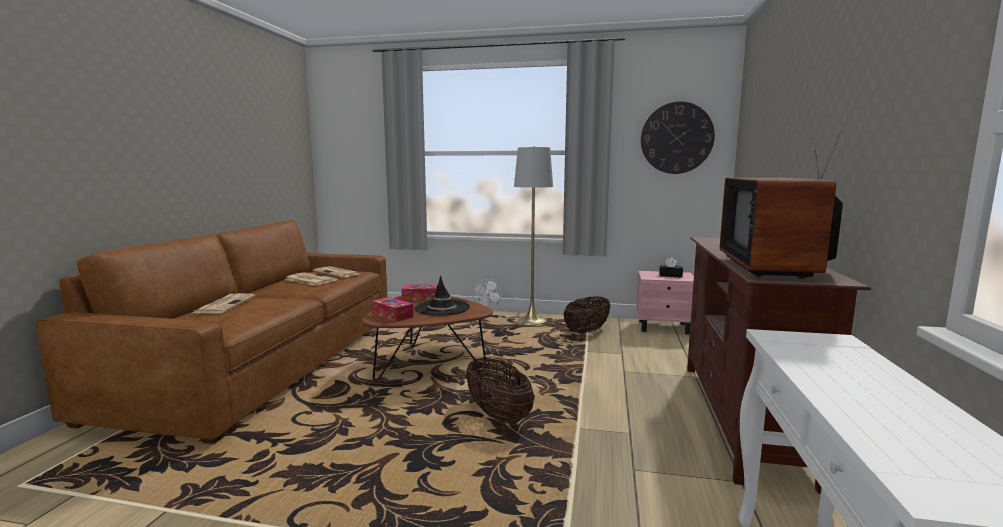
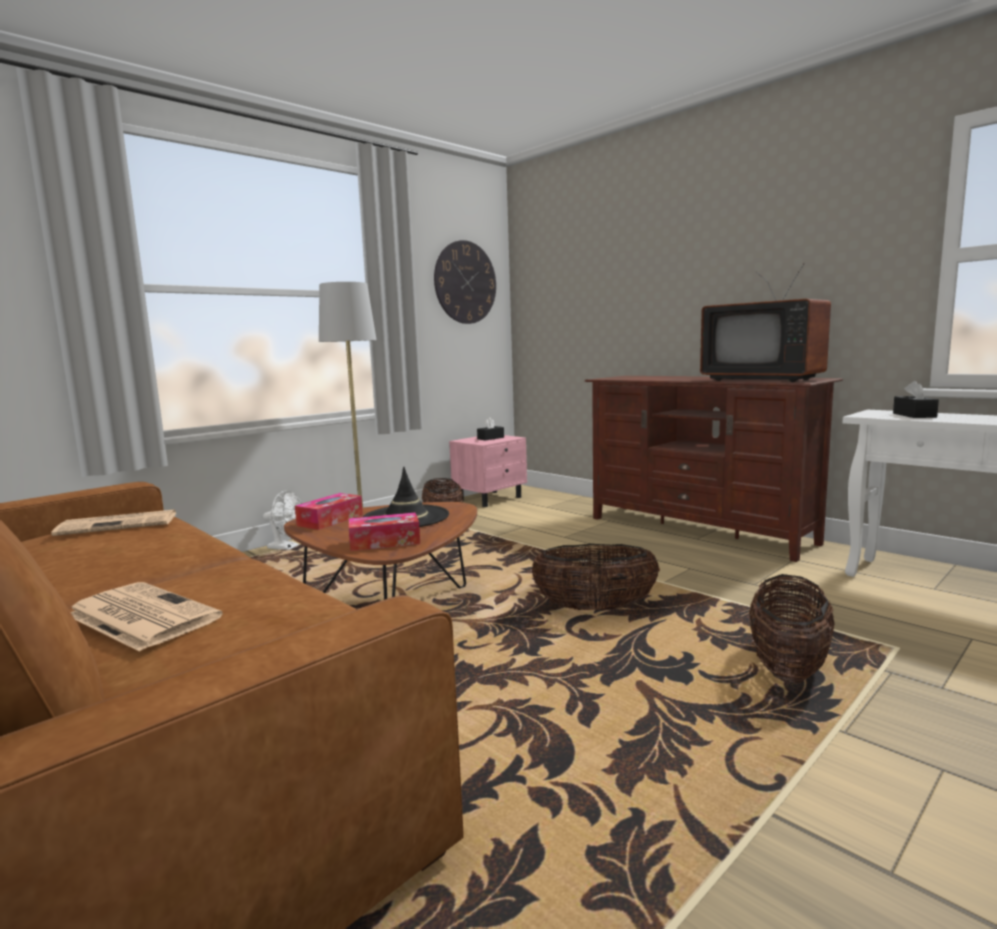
camera: 55 degrees left, 0 degrees up
(310, 280) = (115, 543): newspaper -> none
(470, 510) = (787, 666): none -> basket
(823, 355) = (914, 415): none -> black tissue box

